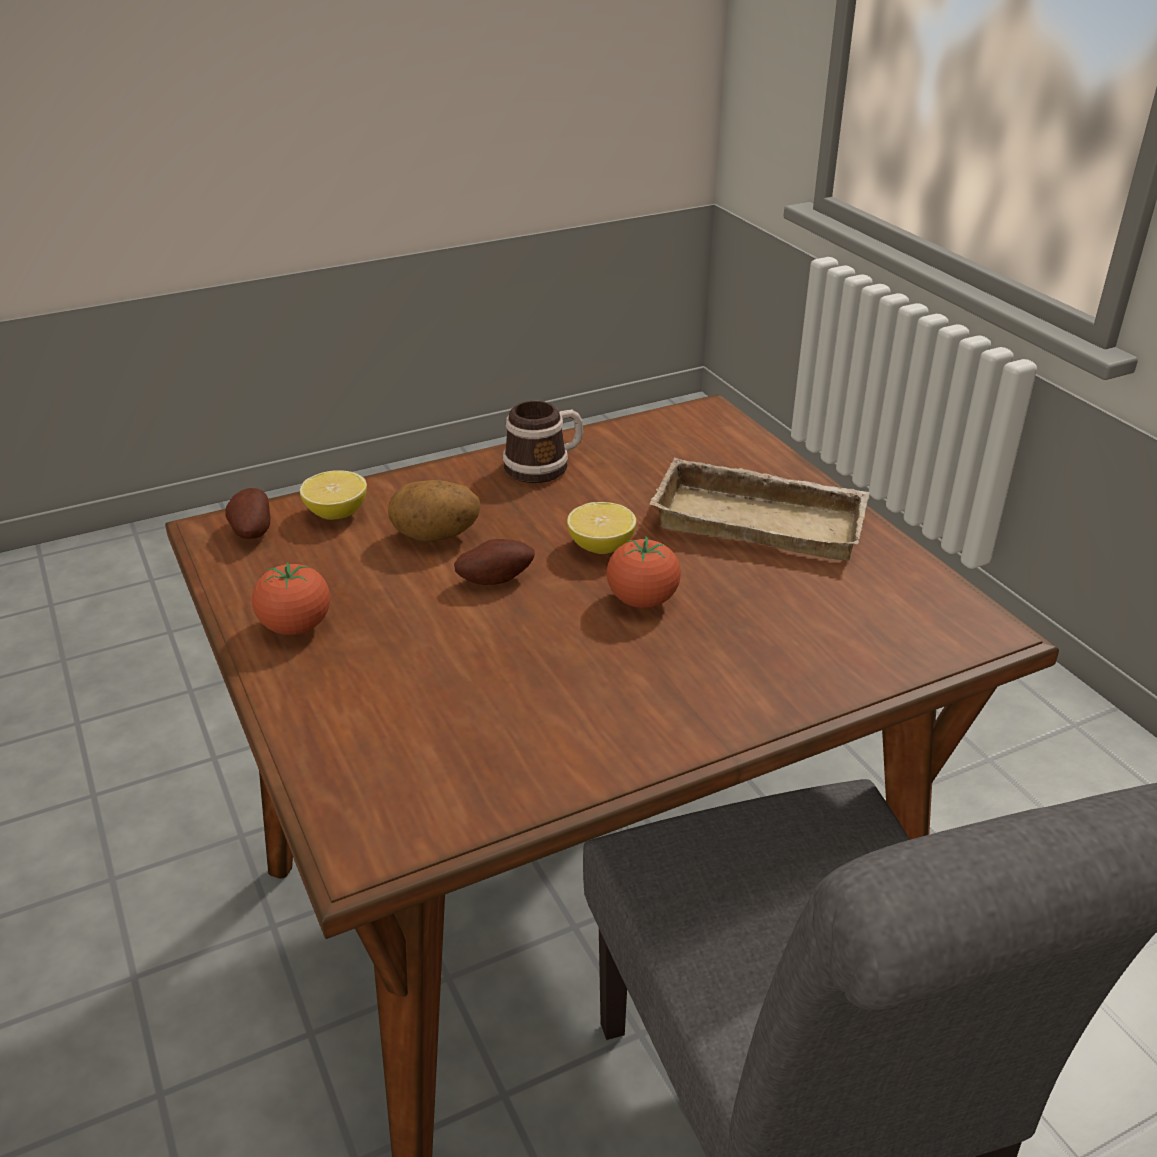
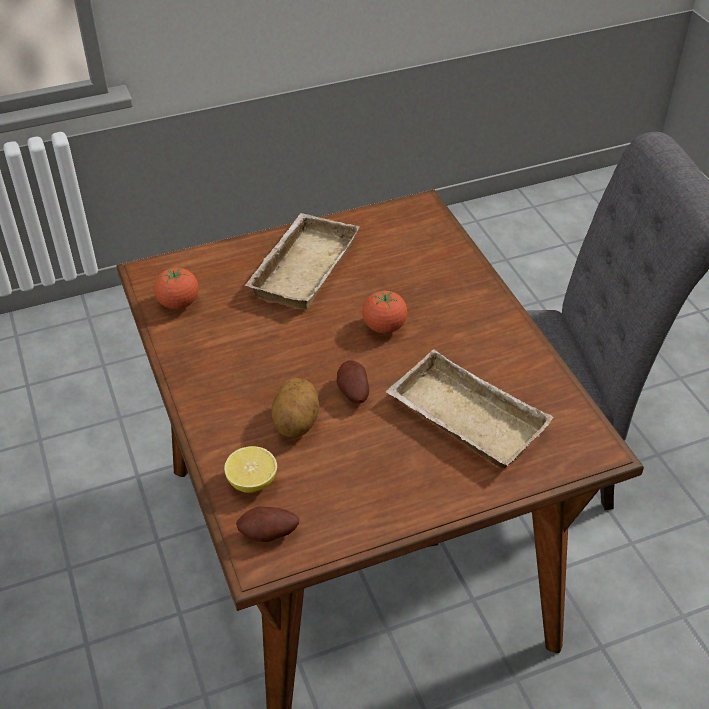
camera: 85 degrees left, 10 degrees up
(296, 627) = (399, 495): tomato -> tomato (178, 303)
(440, 684) = (462, 419): none -> beige tray
(544, 466) = (207, 362): mug -> none
(601, 547) = (322, 340): lemon -> none

